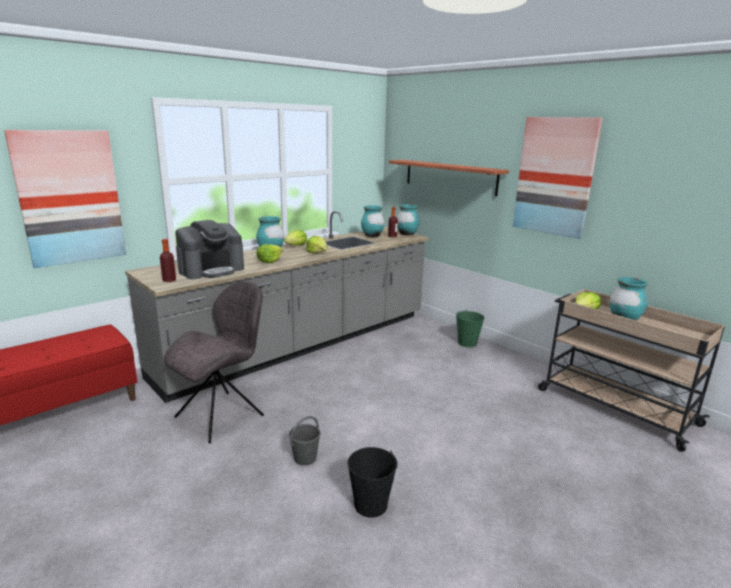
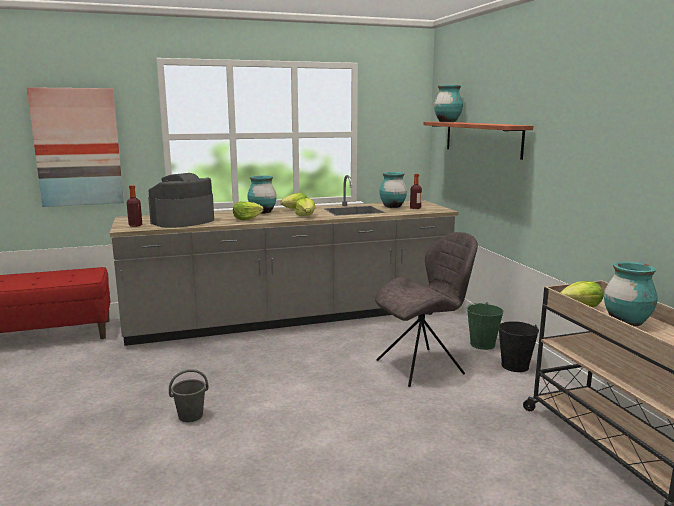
camera: 25 degrees right, 5 degrees down
(211, 270) = (183, 221): coffee machine -> coffee machine turned 150 degrees clockwise
(222, 415) = (159, 364): grey chair -> grey chair (422, 366)
(370, 504) = (206, 471): black bucket -> black bucket (514, 366)
(407, 234) = (436, 207): turquoise vase -> turquoise vase (447, 122)
(554, 176) = (576, 130): picture -> none

